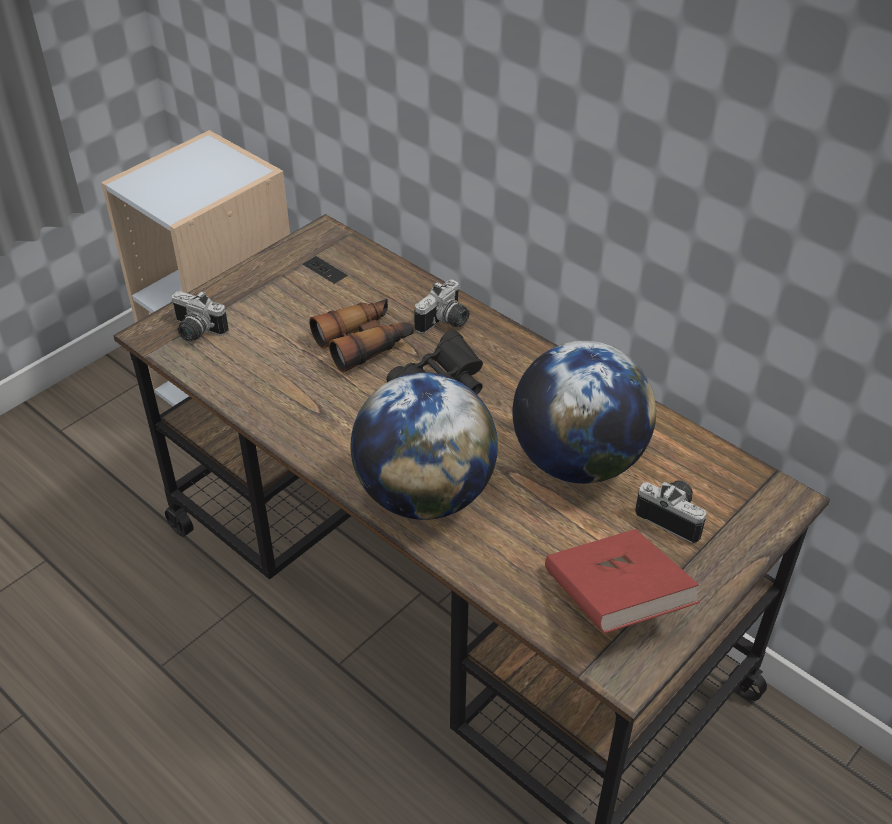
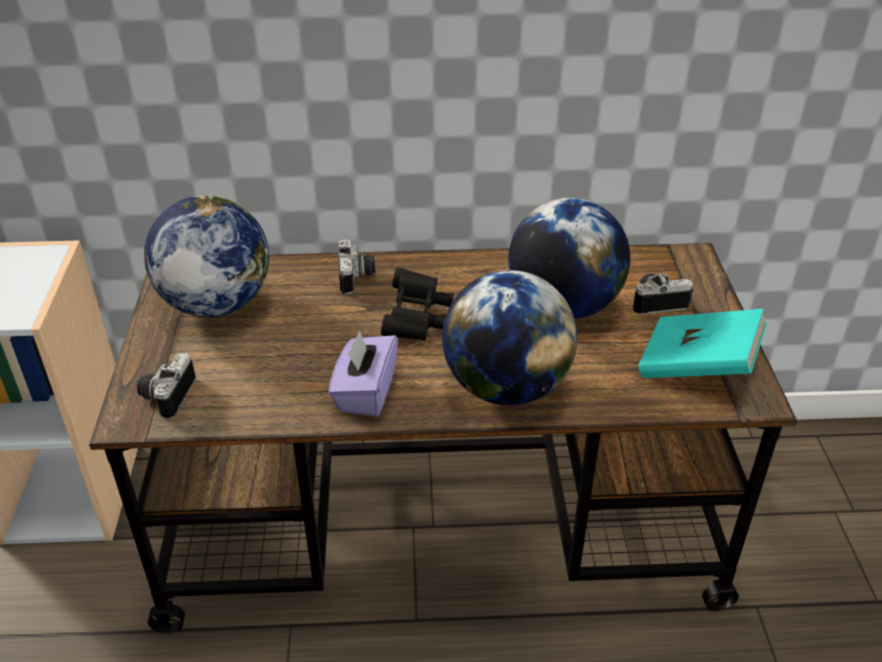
camera: 45 degrees left, 5 degrees down
(195, 331) = (166, 396): camera -> camera turned 120 degrees clockwise
(316, 280) = (215, 304): none -> globe
(319, 422) = (365, 392): none -> purple tissue box
(364, 343) = (319, 323): binoculars -> none
(615, 600) = (697, 367): red book -> turquoise book

